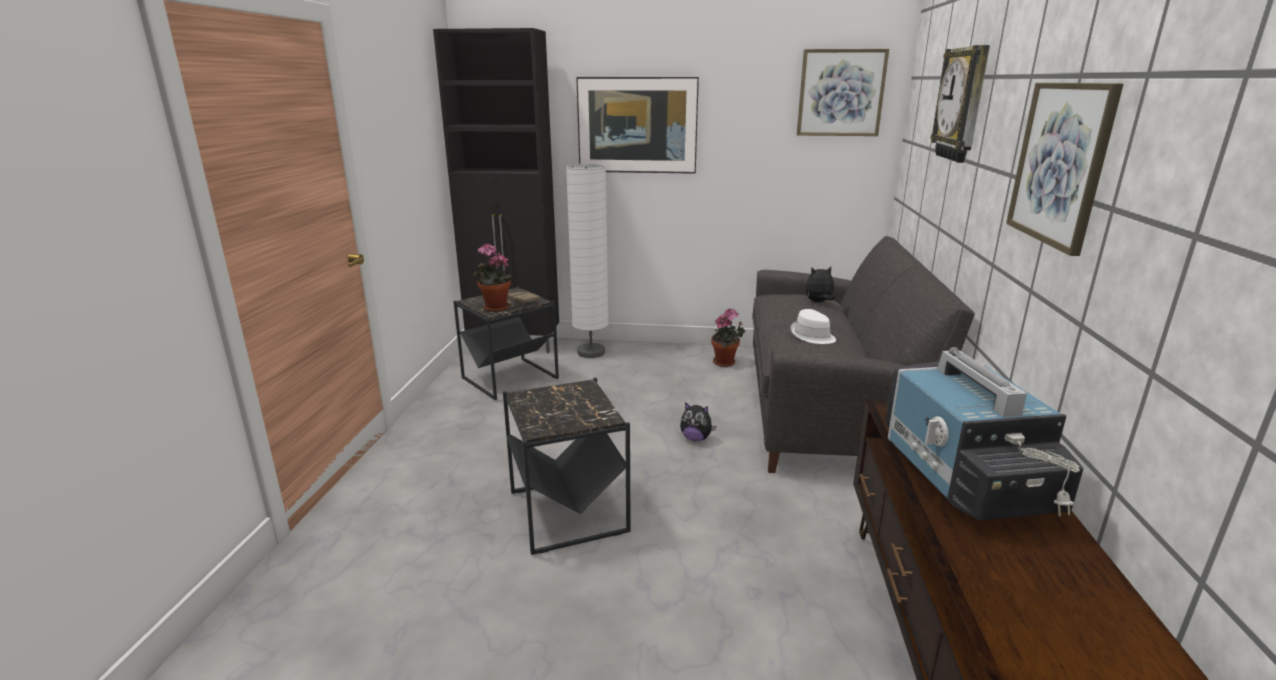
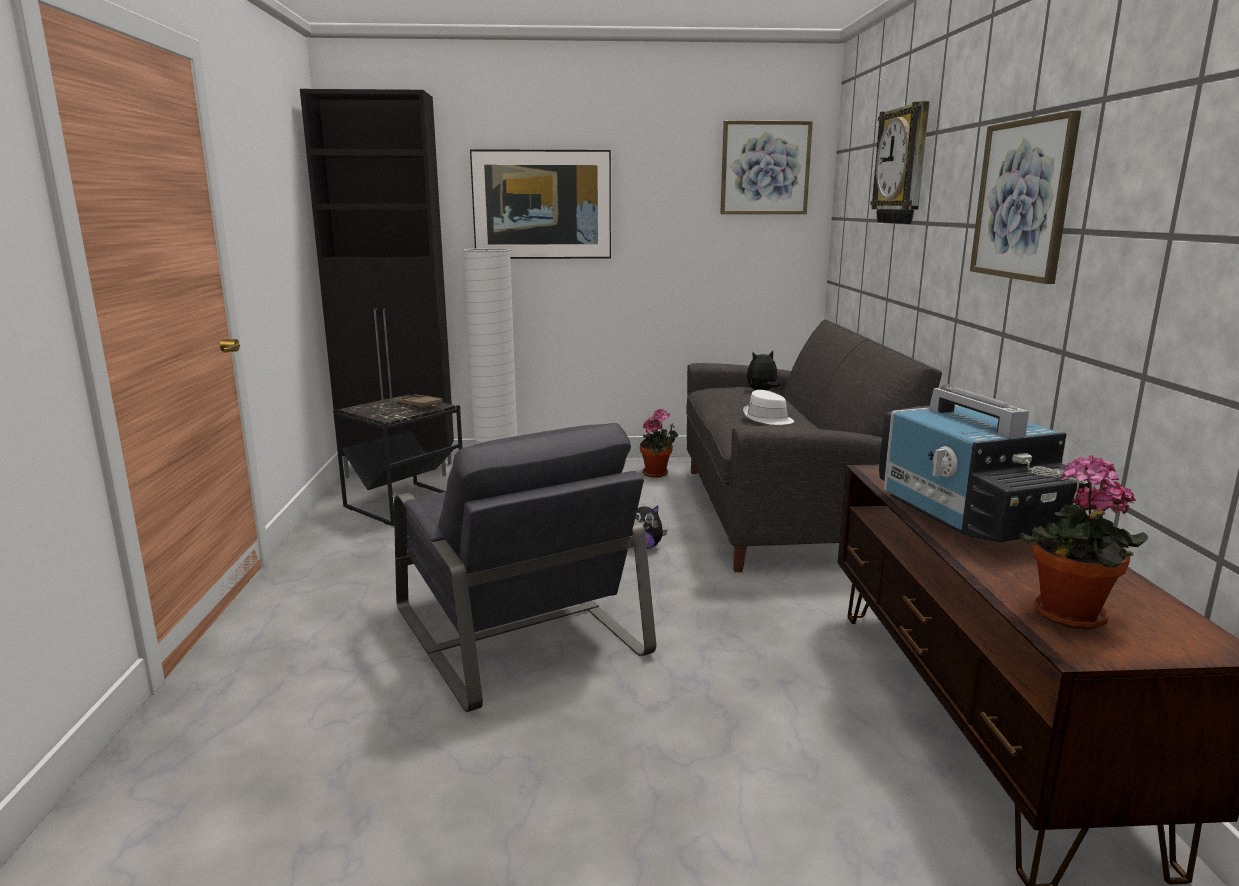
camera: 10 degrees left, 5 degrees down
(494, 308) = (388, 414): potted plant -> potted plant (1067, 617)
(567, 513) = (515, 629): black side table -> grey armchair

